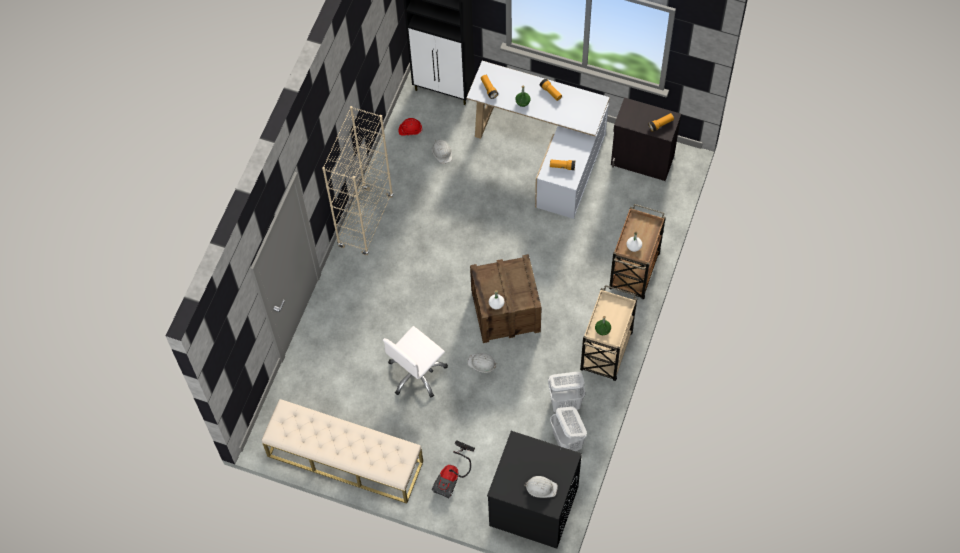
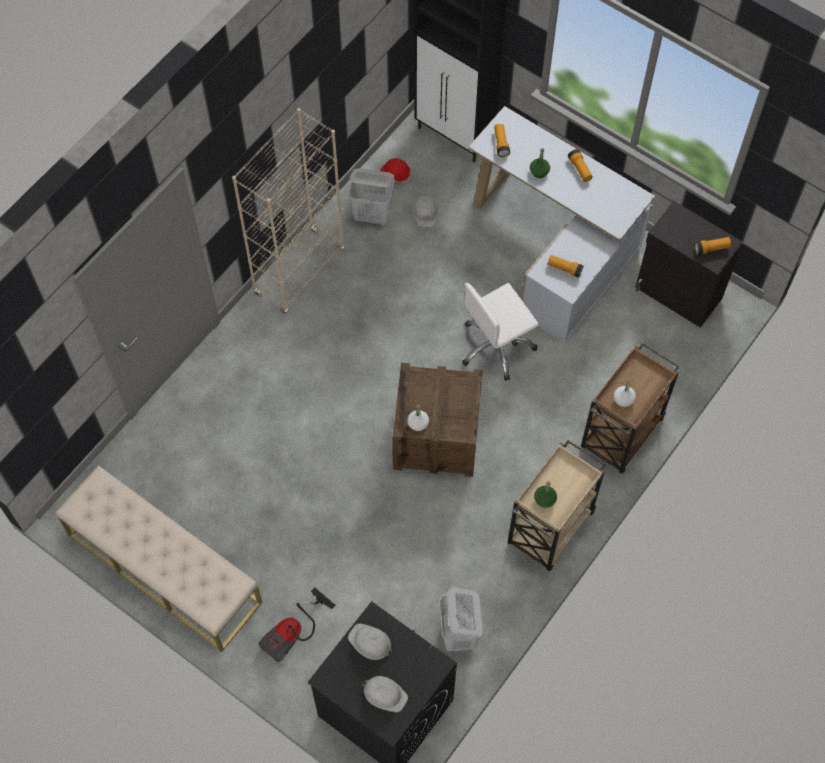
camera: 15 degrees right, 0 degrees up
(417, 373) = (295, 483): white office chair -> white office chair (496, 346)
(482, 363) = (383, 495): white hard hat -> white hard hat (370, 642)
(565, 403) = (474, 581): white laundry basket -> white laundry basket (373, 215)

